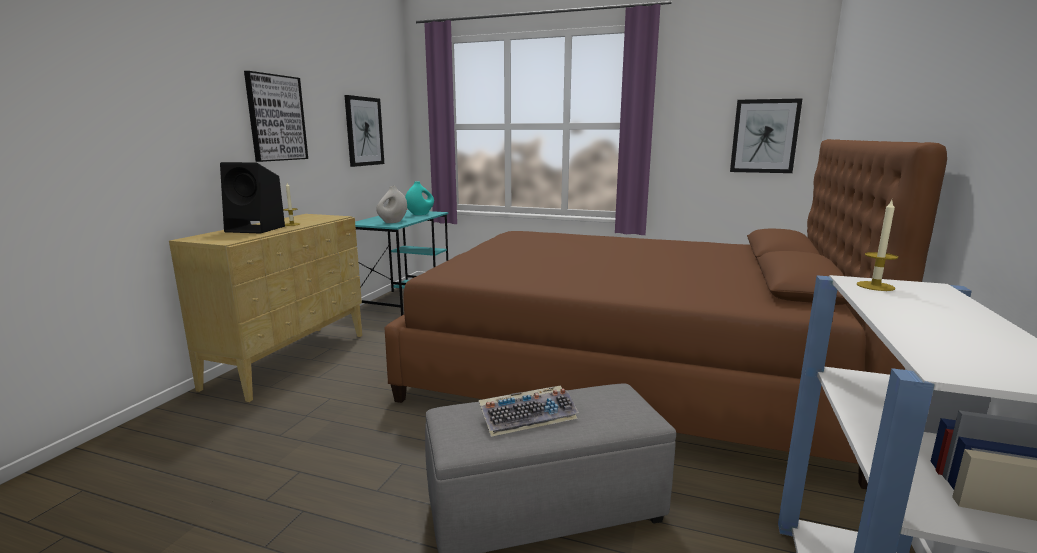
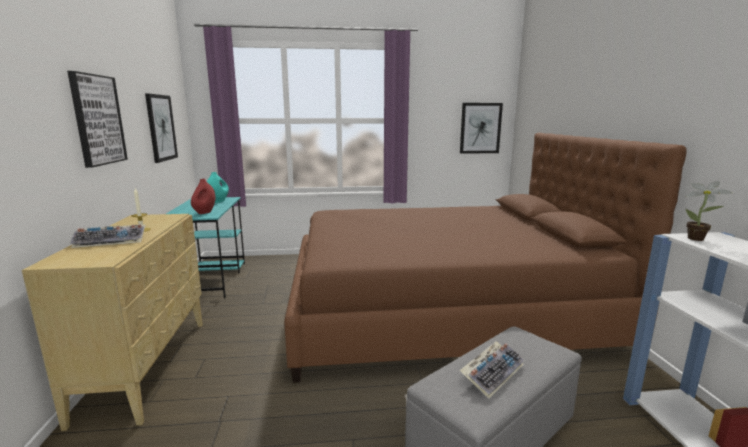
camera: 25 degrees left, 0 degrees up
(257, 229) = (112, 240): black speaker -> keyboard
(393, 222) = (205, 212): white vase -> red vase
(875, 286) = (698, 239): candle -> potted plant

